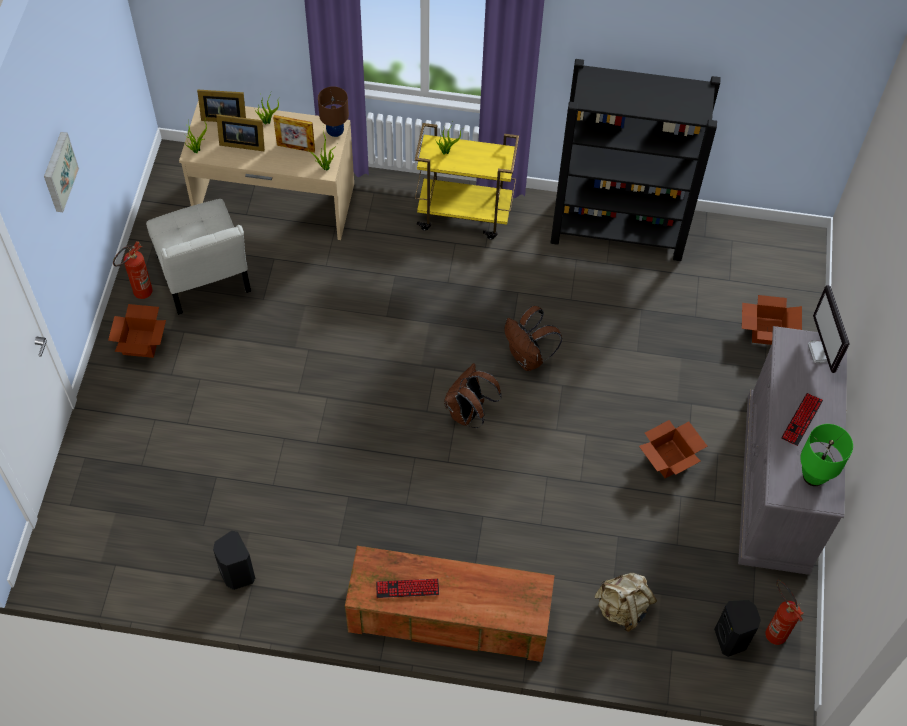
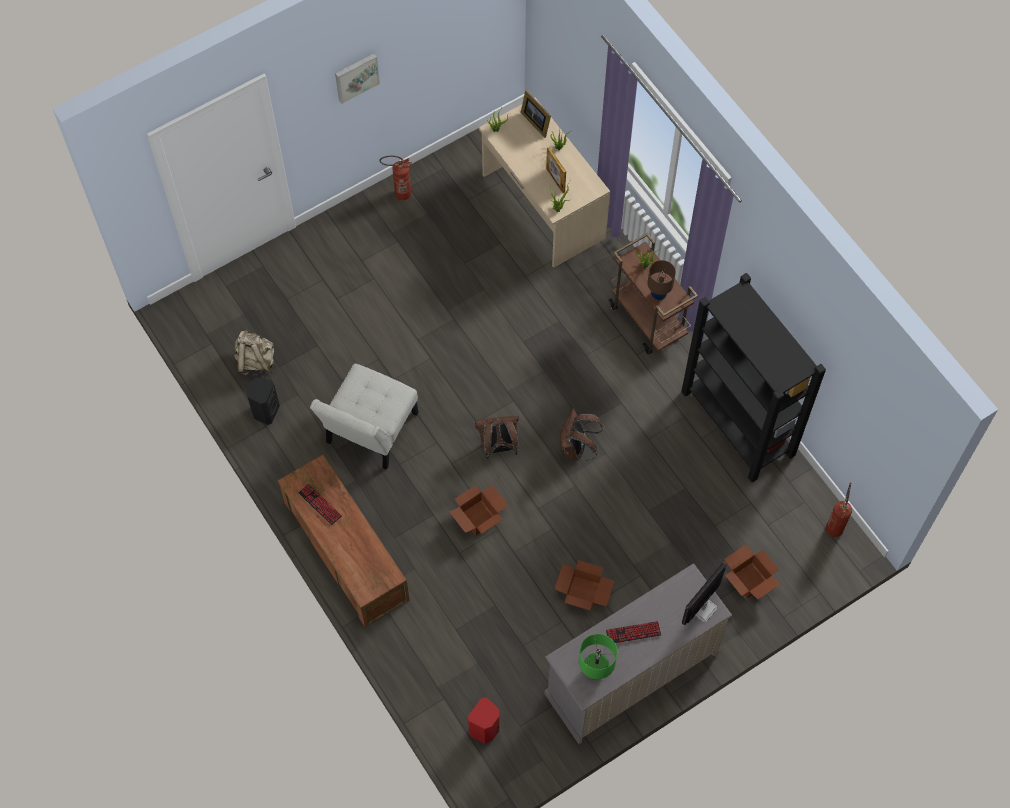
camera: 50 degrees right, 5 degrees up
(142, 342) = (367, 225): cardboard box -> cardboard box (480, 517)
(204, 278) = (446, 218): white chair -> white chair (369, 432)
(241, 143) = (527, 148): picture frame -> none
(335, 132) = (591, 191): brown table lamp -> brown table lamp (658, 295)
(464, 217) = (648, 323): yellow cart -> brown cart
(622, 608) = (445, 647): beige backpack -> beige backpack (255, 361)
(731, 639) = (485, 729): black speaker -> red speaker
(772, 630) = (515, 750): fire extinguisher -> fire extinguisher (835, 525)

